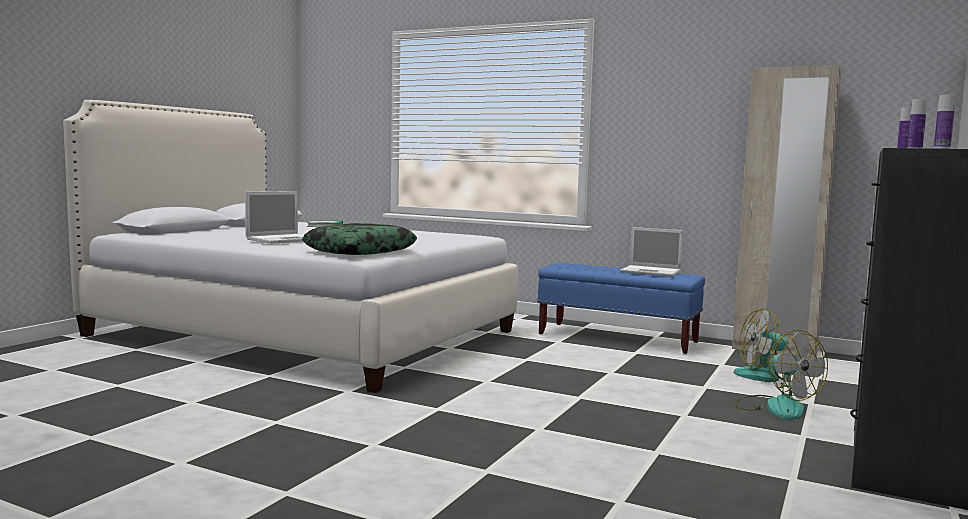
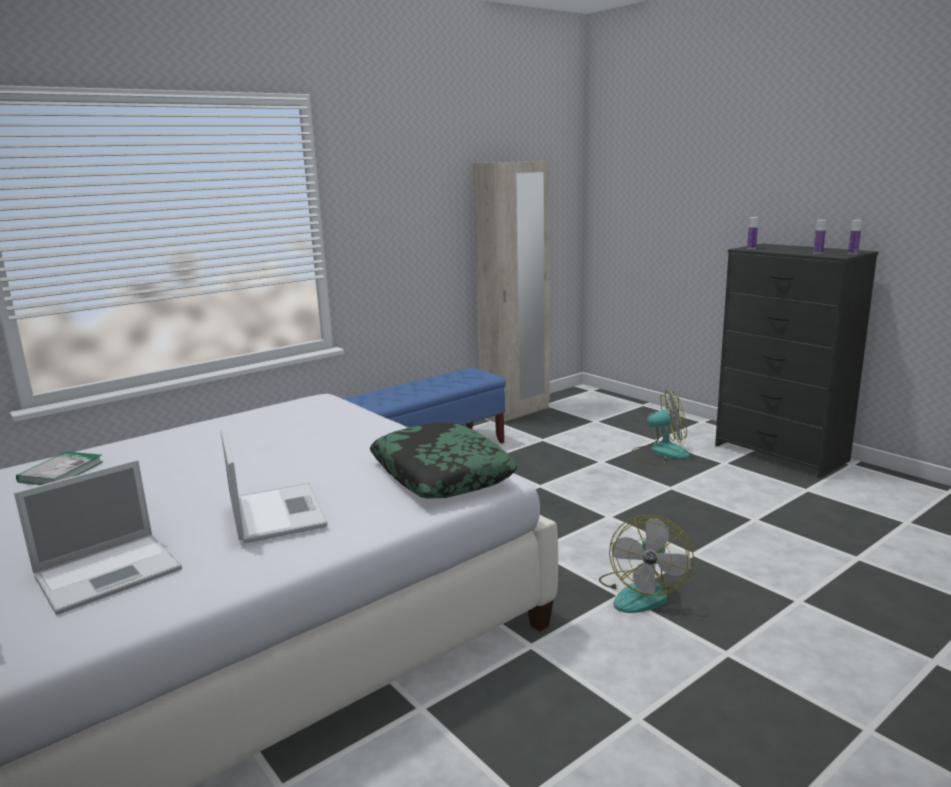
camera: 65 degrees left, 10 degrees up
(652, 272) = (445, 378): laptop -> laptop (111, 571)
(767, 376) = (584, 434): fan -> fan (642, 592)

